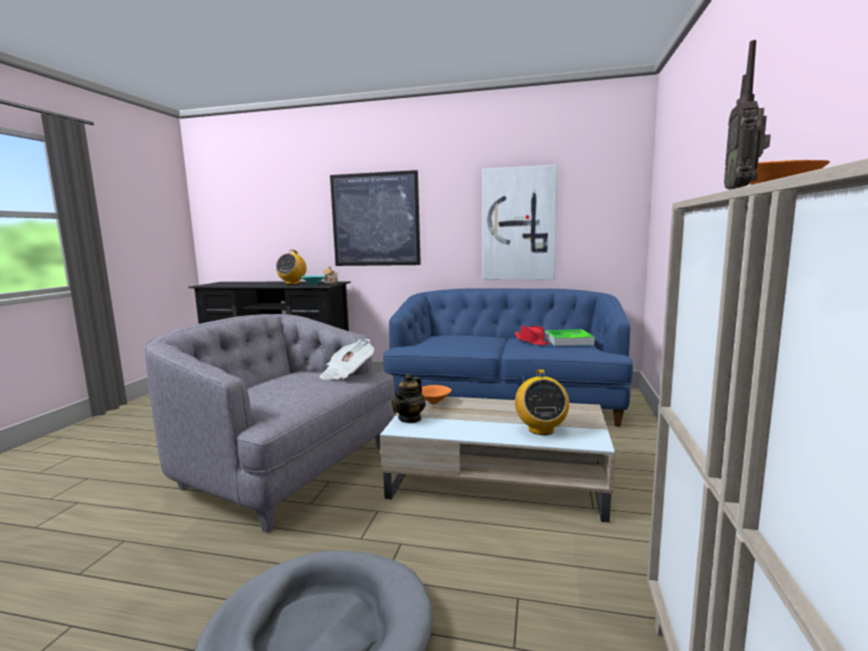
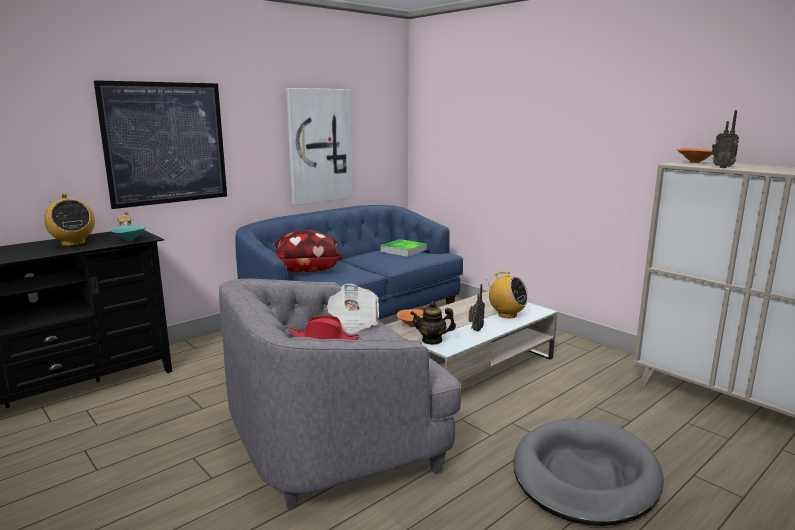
camera: 55 degrees left, 5 degrees up
(410, 418) = (432, 340): teapot -> teapot turned 120 degrees clockwise
(450, 336) = (306, 269): none -> pillow
(467, 427) = (475, 330): none -> radio
(532, 341) = (384, 257): red hat -> red hat (324, 338)

